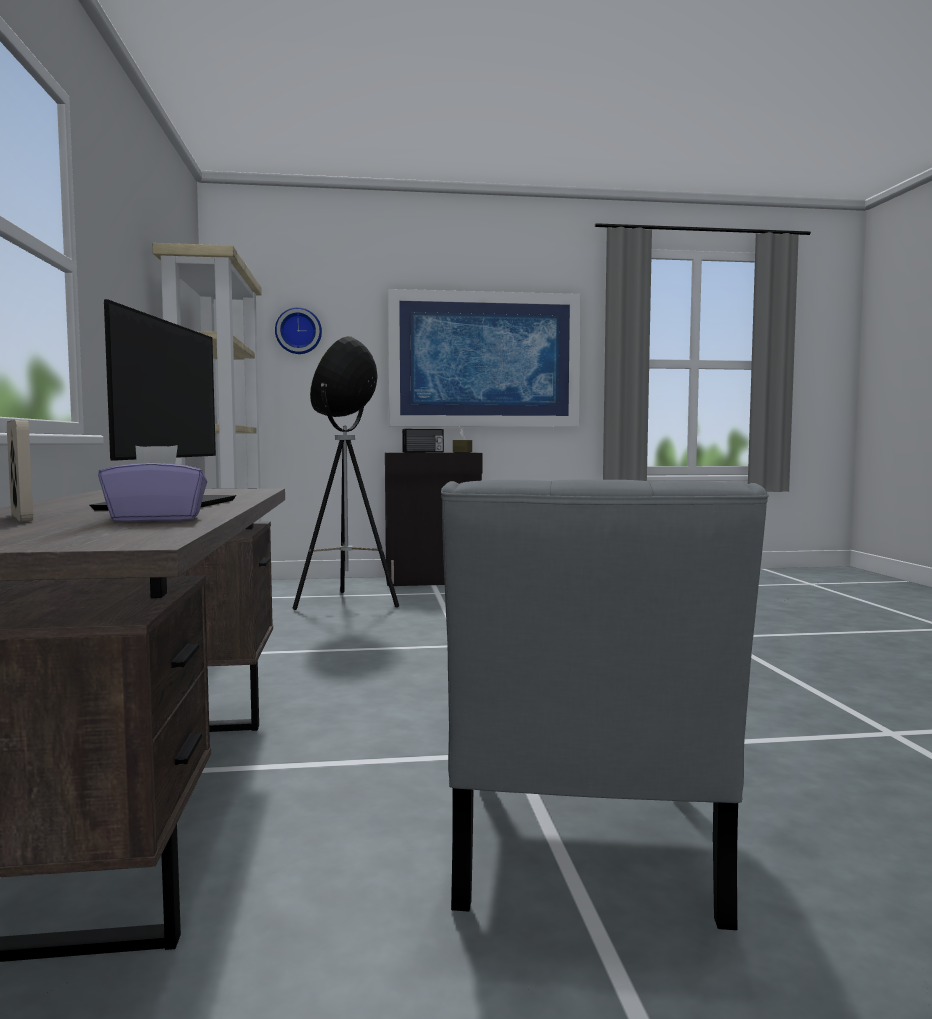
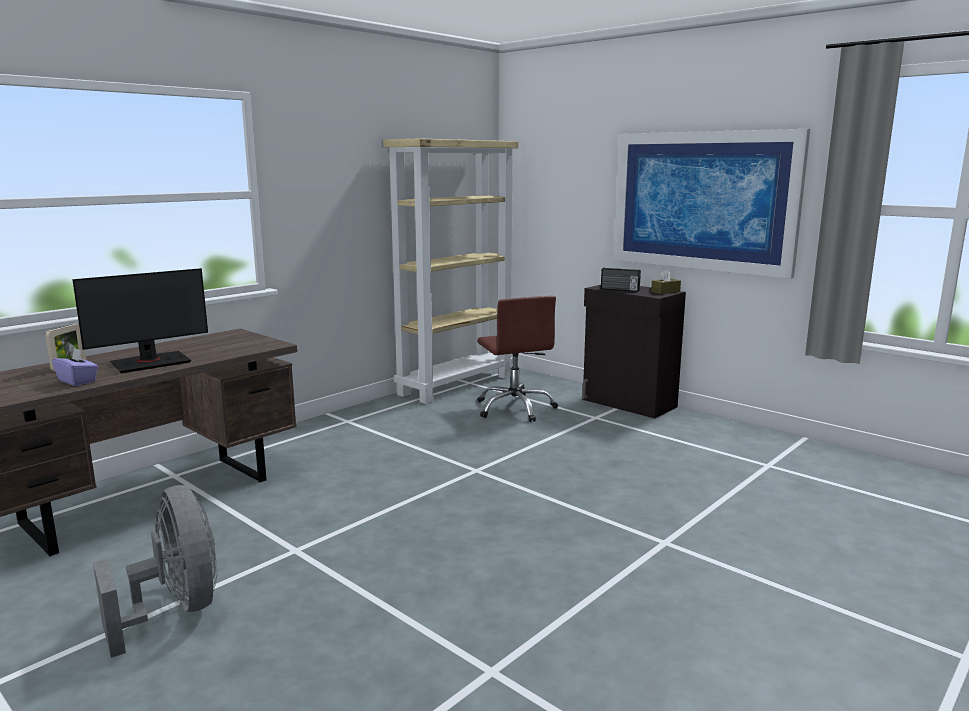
camera: 50 degrees right, 10 degrees up
(298, 331) = (556, 173): wall clock -> none
(347, 603) = (515, 408): floor lamp -> brown office chair
(584, 858) = (175, 610): grey chair -> grey fan

